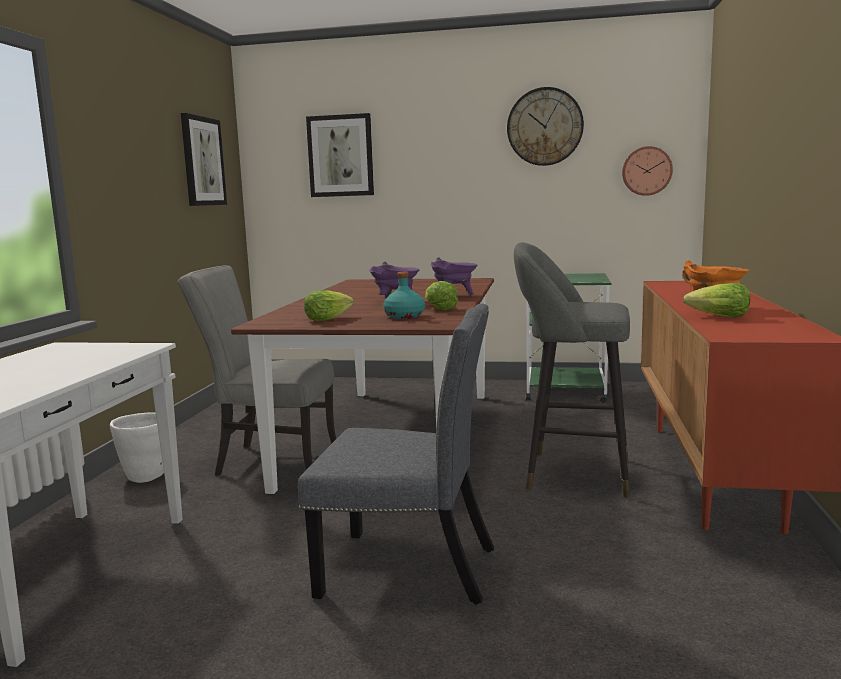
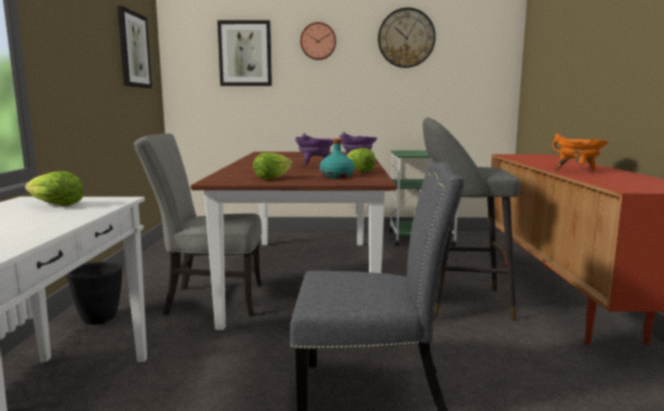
camera: 10 degrees left, 0 degrees up
(146, 477) = (99, 319): white planter -> black planter
(646, 171) = (479, 75): wall clock -> wall clock (318, 41)
(718, 317) = (594, 176): lettuce -> lettuce (54, 205)

